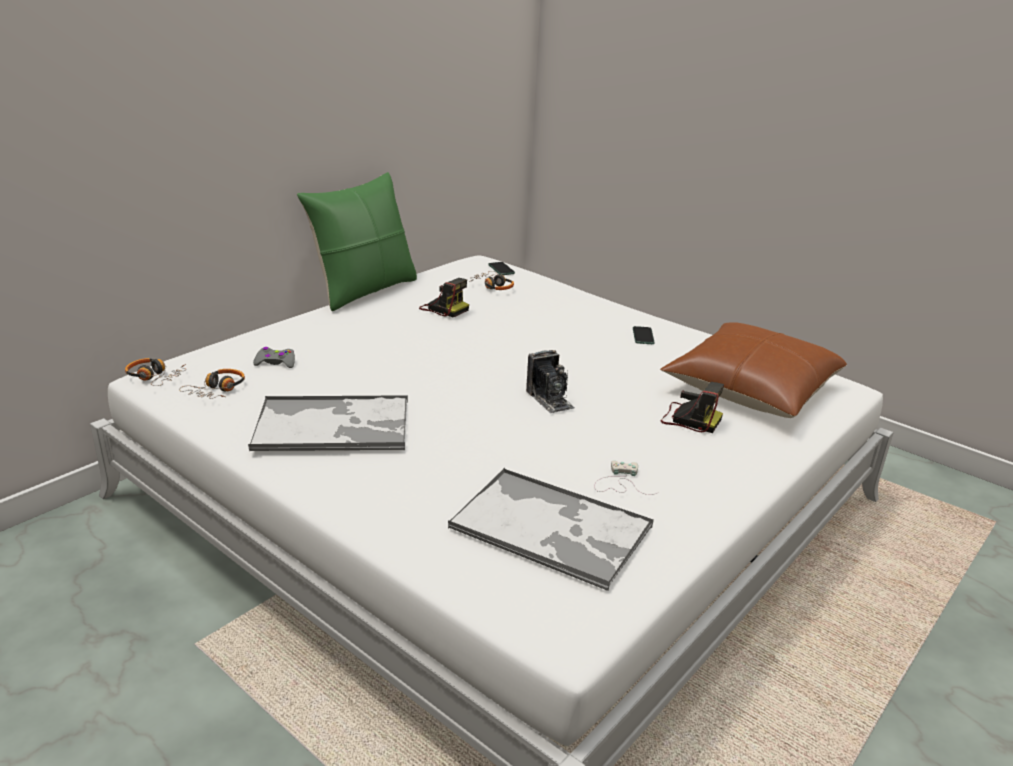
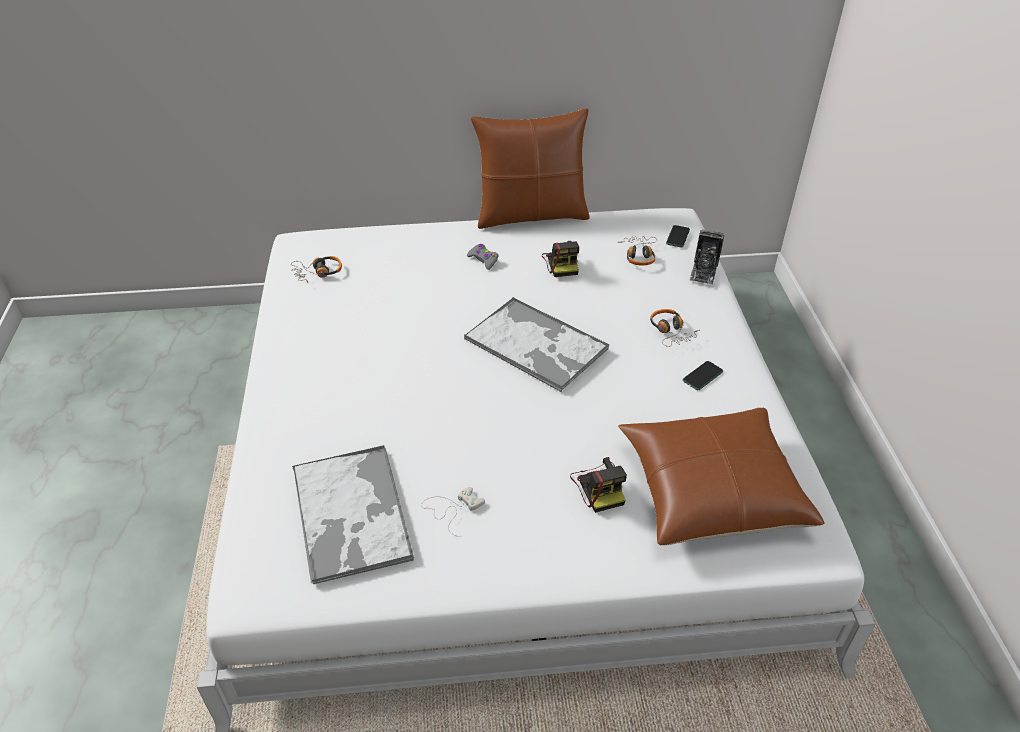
camera: 45 degrees right, 15 degrees up
(155, 377) = (299, 243): headphones -> headphones (671, 332)
(275, 363) = (380, 264): grey game controller -> grey game controller (483, 260)
(334, 425) = (340, 343): tray -> tray (537, 345)
(364, 290) = (531, 215): green pillow -> brown pillow
(549, 399) = (512, 401): camera -> camera (704, 270)

